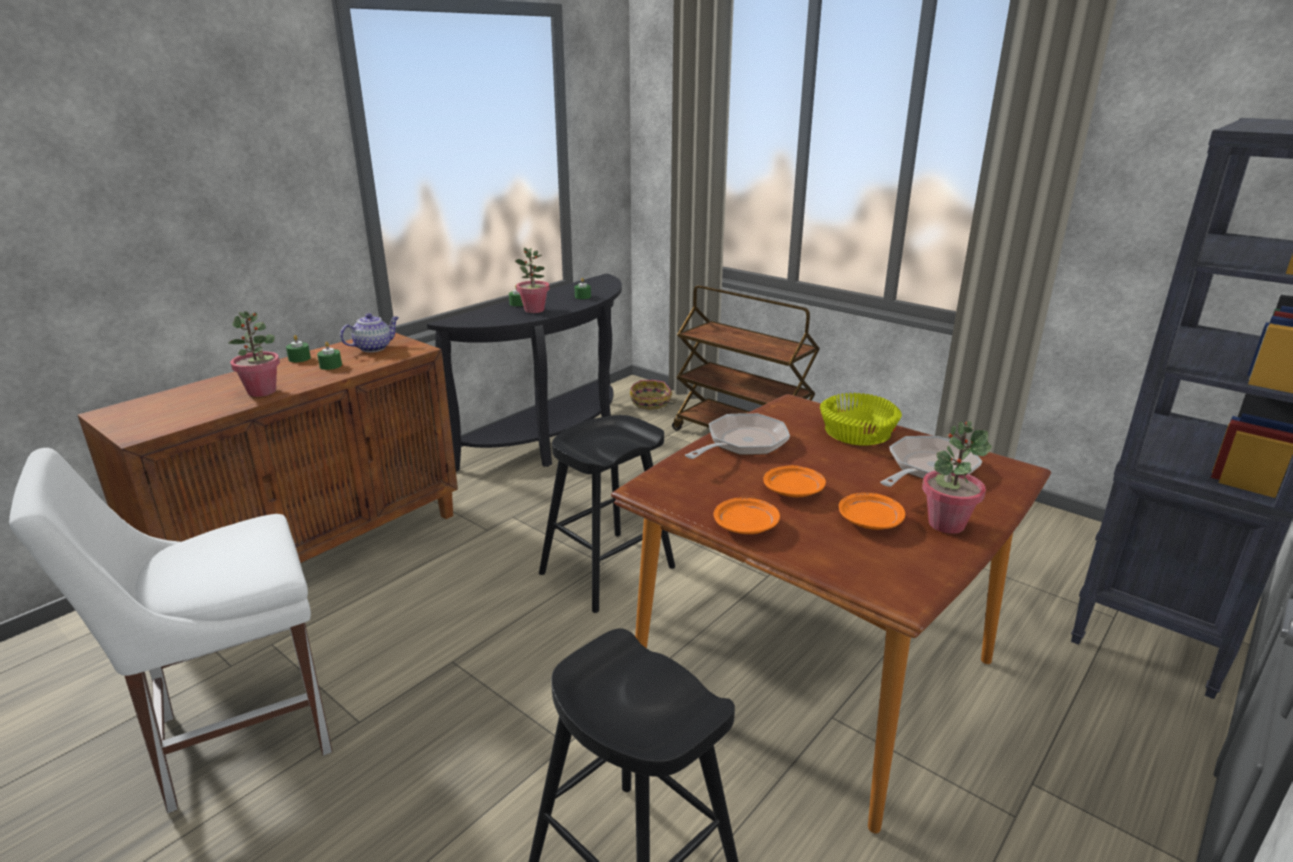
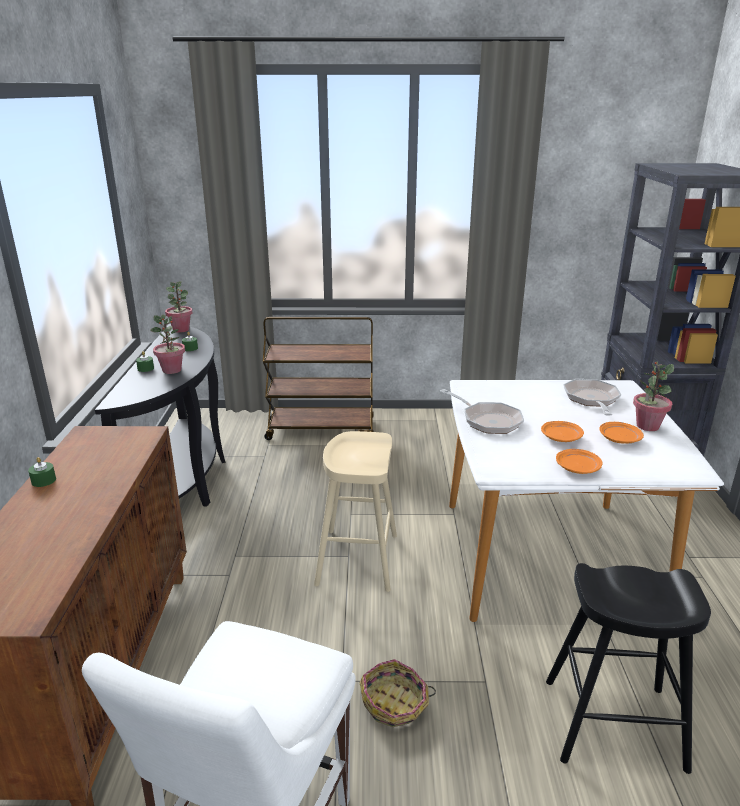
camera: 40 degrees left, 0 degrees up
(262, 391) = (75, 523): potted plant -> potted plant (181, 329)
(330, 365) = (93, 475): green candle -> none
(374, 348) = (101, 445): teapot -> none
(607, 570) = (357, 559): black stool -> beige stool
(651, 403) = (222, 425): basket -> basket (395, 704)
(742, 443) = (487, 420): frying pan -> frying pan turned 135 degrees clockwise
(813, 673) = (547, 558): brown dining table -> white dining table
(858, 433) = (529, 391): yellow bowl -> none

